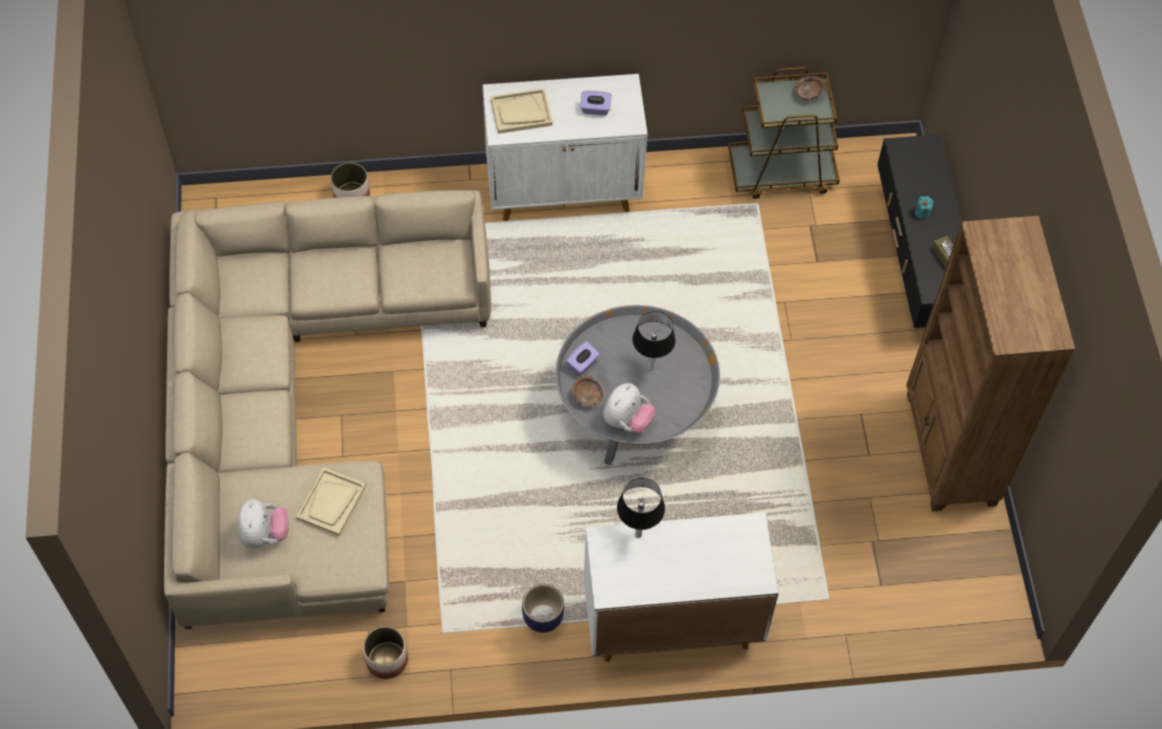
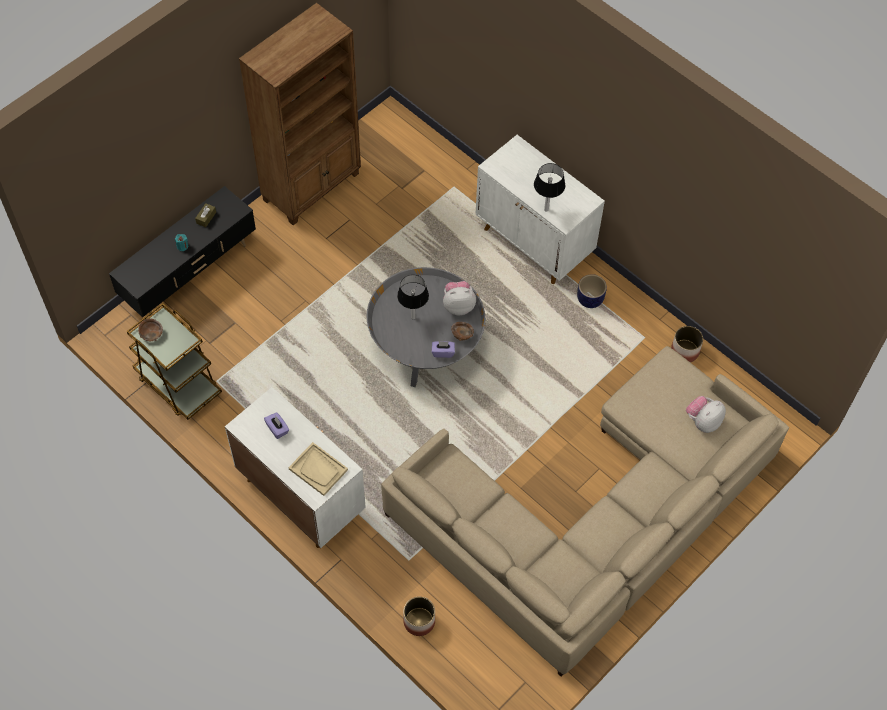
camera: 130 degrees left, 0 degrees up
(331, 503) = (652, 404): beige tray -> none

